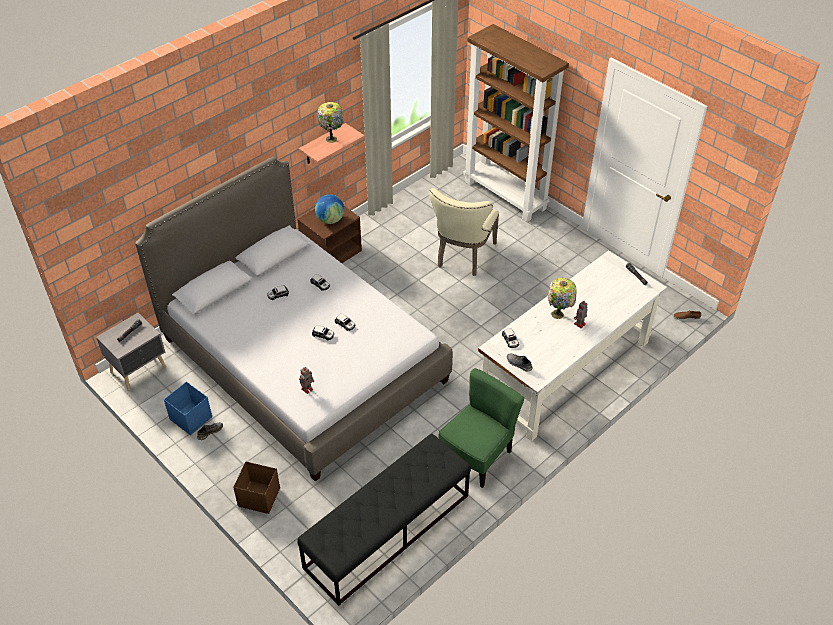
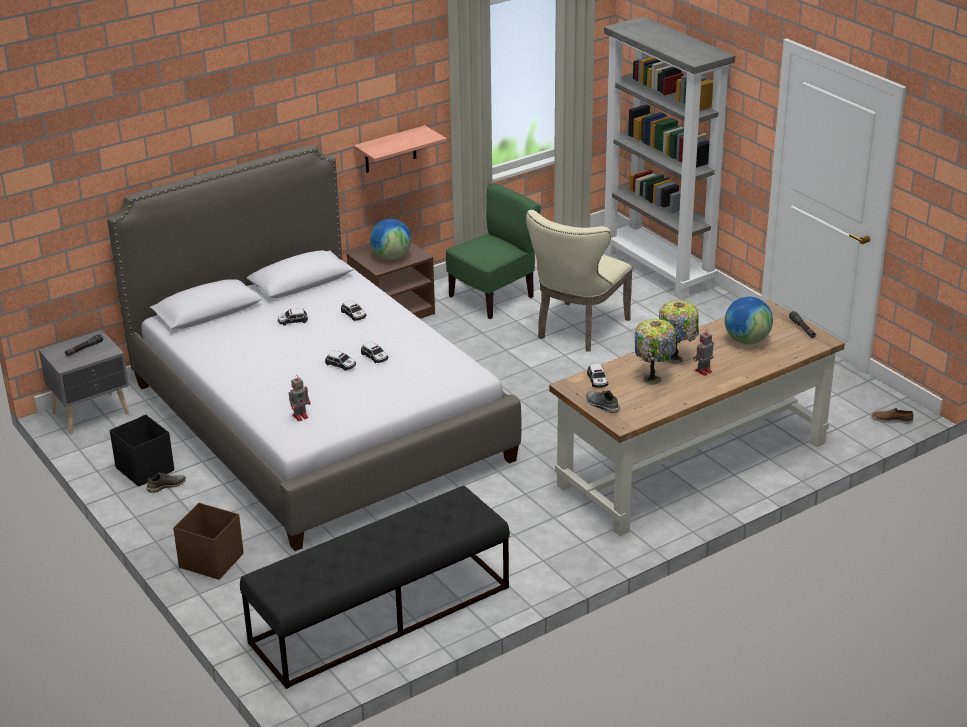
camera: 10 degrees right, 15 degrees down
(191, 418) = (145, 469): blue storage box -> black storage box
(332, 139) = (401, 139): table lamp -> table lamp (653, 379)
(476, 456) = (534, 545): green chair -> green chair (492, 298)
(506, 195) = (659, 270): brown bookcase -> grey bookcase
(565, 371) = (692, 465): white desk -> brown desk
(602, 291) = (747, 340): none -> globe

